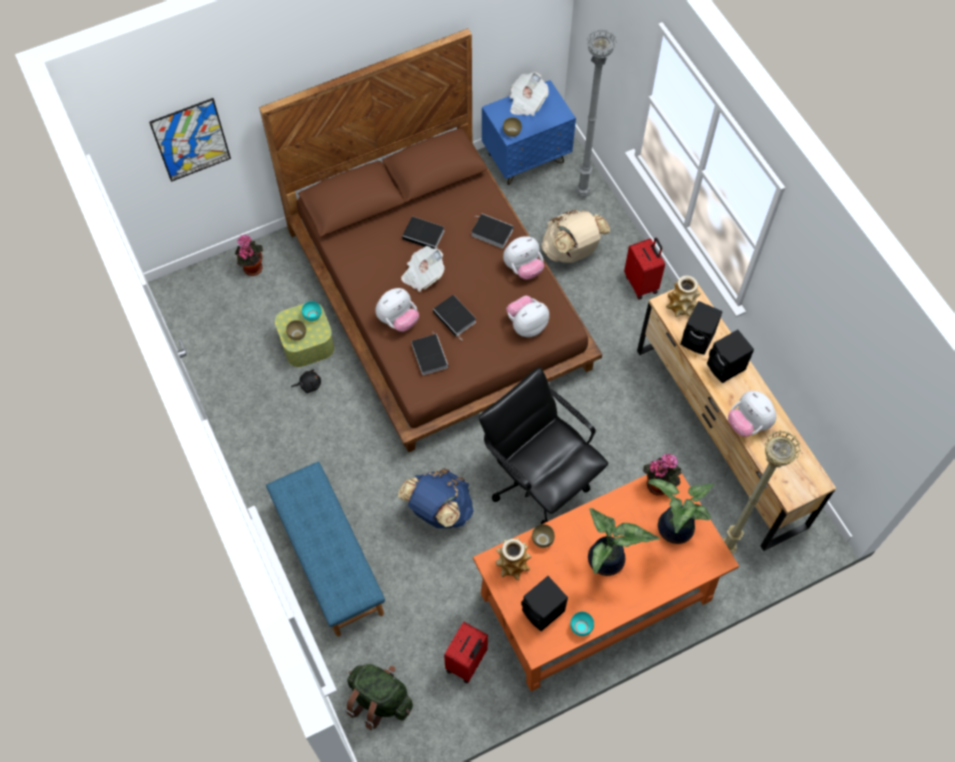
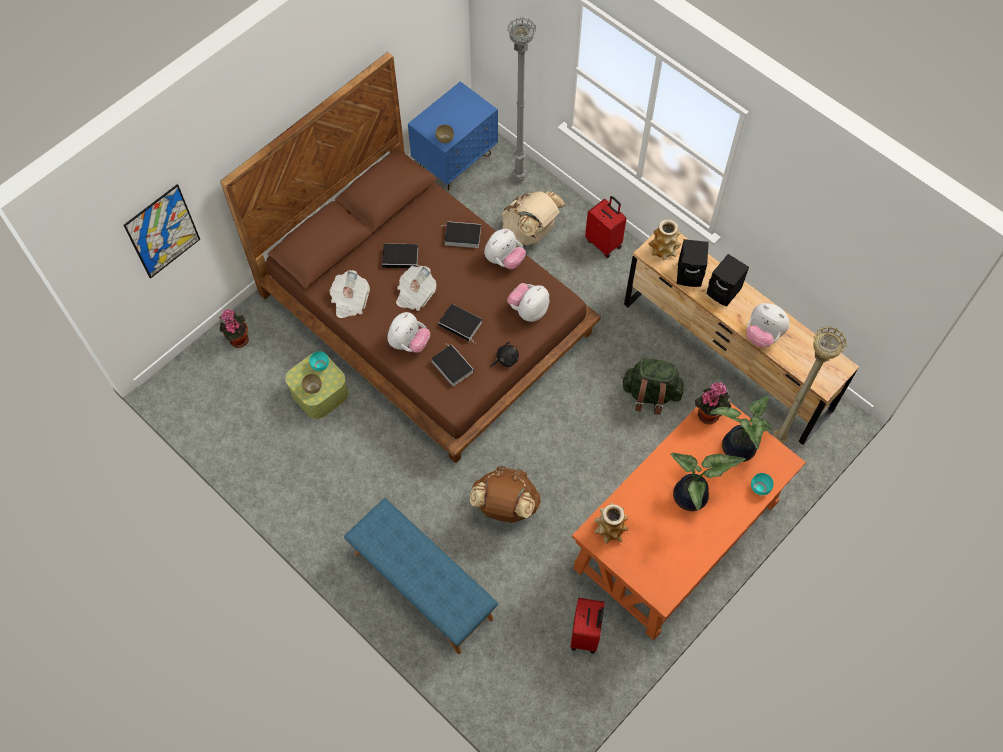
camera: 20 degrees left, 0 degrees up
(309, 385) = (337, 431): black plush toy -> black plush toy (506, 359)
(379, 699) = (520, 696): green backpack -> green backpack (650, 394)
(438, 510) = (505, 506): blue backpack -> brown backpack
(526, 102) = (447, 108): newspaper -> newspaper (350, 301)
(538, 479) = (583, 447): black office chair -> none
(543, 539) = (628, 497): brown bowl -> none
(543, 612) = (655, 562): black speaker -> none
(581, 626) = (692, 563): turquoise bowl -> turquoise bowl (759, 487)

